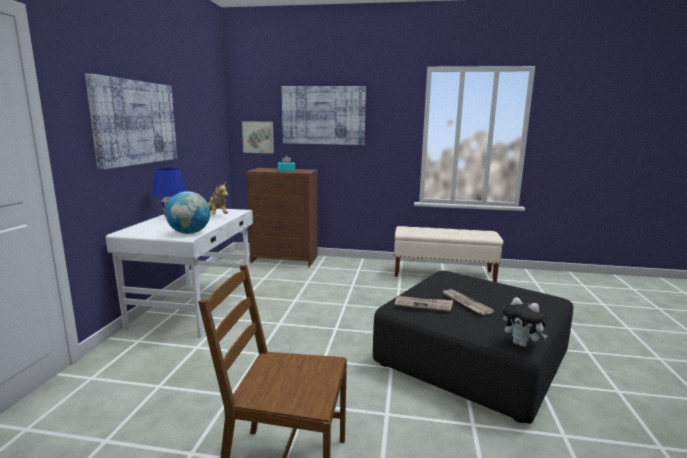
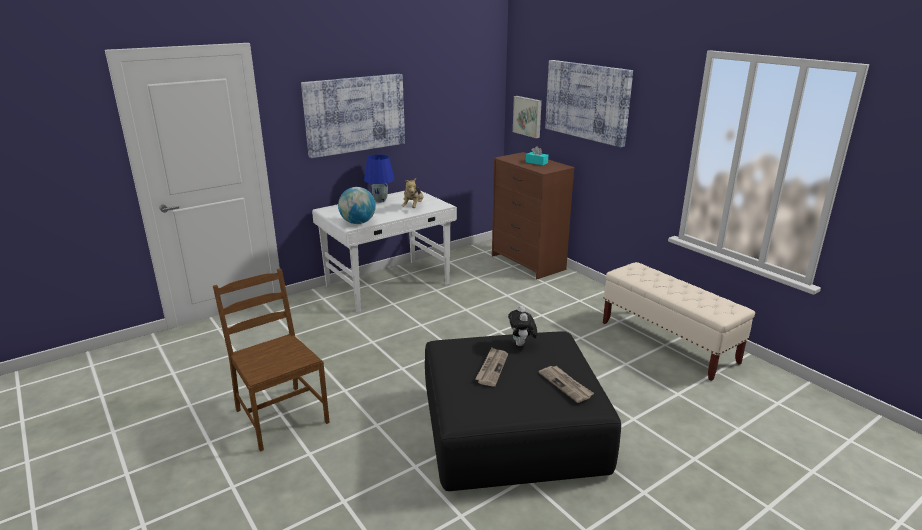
camera: 45 degrees right, 10 degrees up
(423, 305) = (457, 353): newspaper -> newspaper (566, 385)
(521, 344) = (458, 419): plush toy -> plush toy (522, 345)

